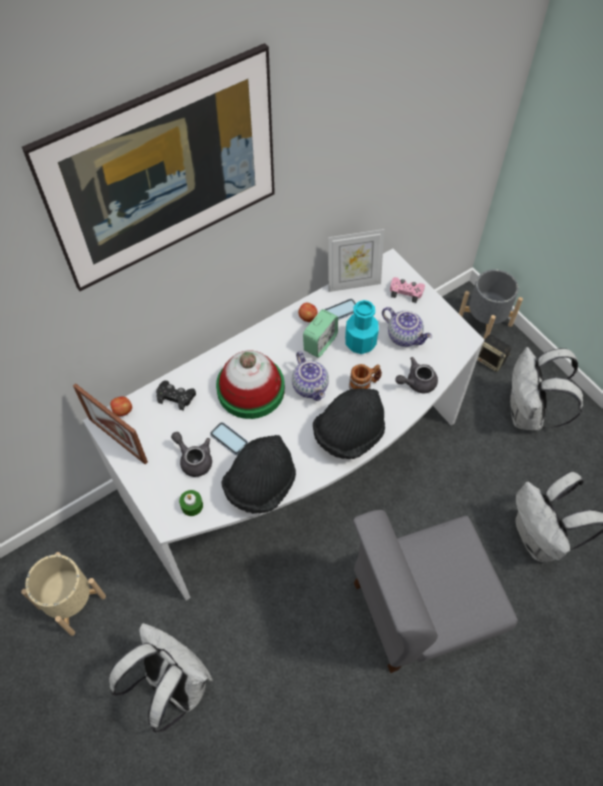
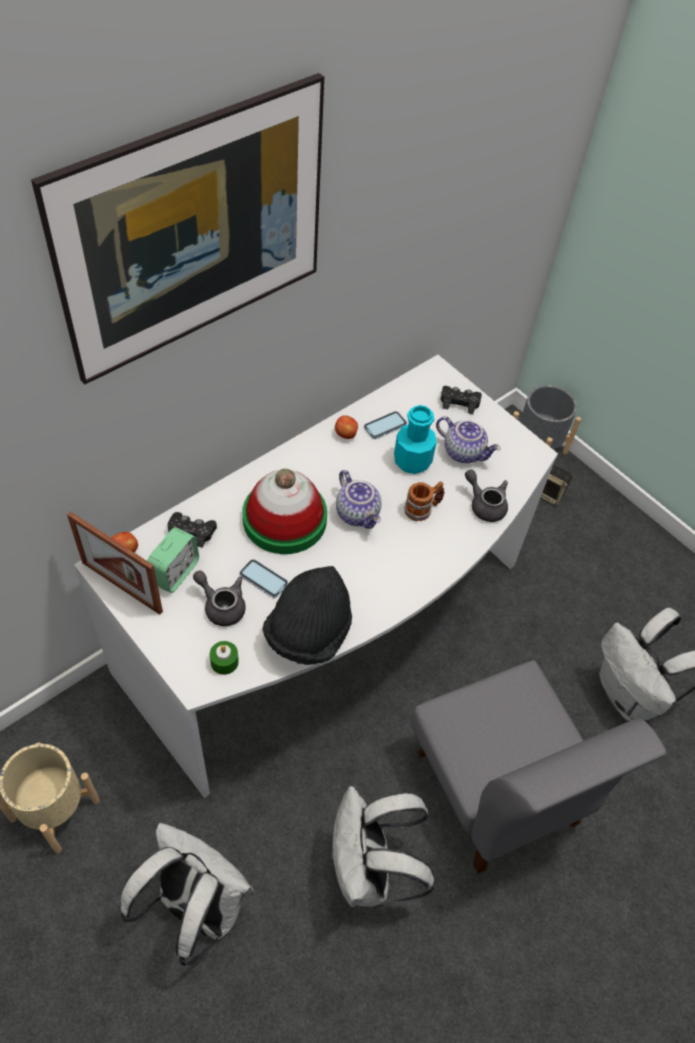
camera: 10 degrees left, 5 degrees down
(320, 343) = (364, 463): alarm clock -> alarm clock (175, 572)
(349, 434) = (411, 567): black hat -> none
(353, 283) = (396, 394): picture frame -> none
(406, 292) = (459, 402): pink game controller -> black game controller
(416, 382) = (485, 504): grey teapot -> grey teapot turned 75 degrees clockwise
(419, 609) = (496, 788): grey chair -> grey chair turned 90 degrees counterclockwise
(528, 414) = (597, 552): white backpack -> white backpack (368, 871)

